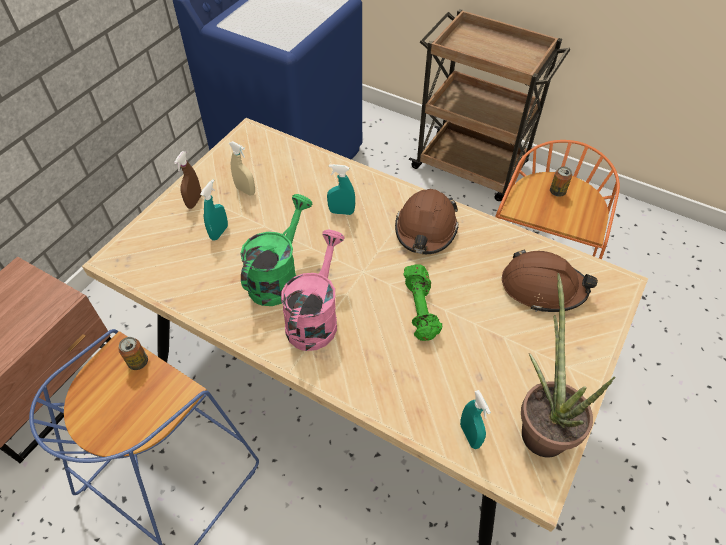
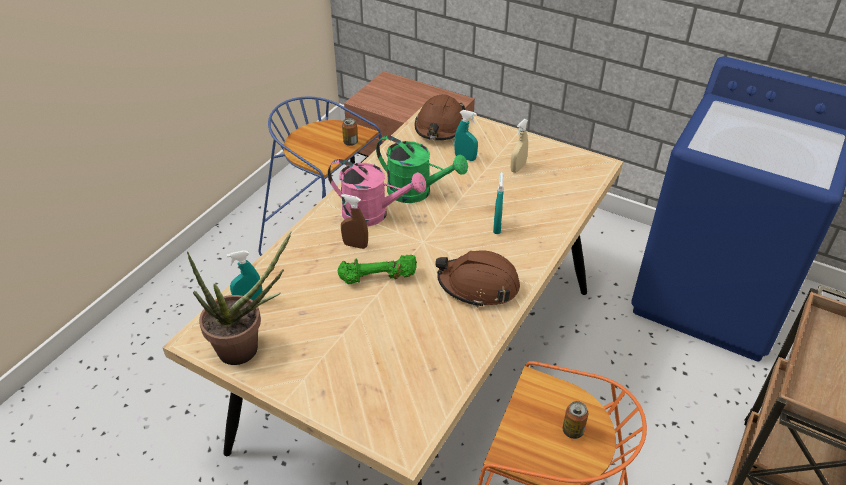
camera: 90 degrees right, 10 degrees down
(194, 201) = (500, 142): brown spray bottle -> brown spray bottle (355, 245)
(542, 287) = (400, 372): brown hard hat -> brown hard hat (440, 127)

